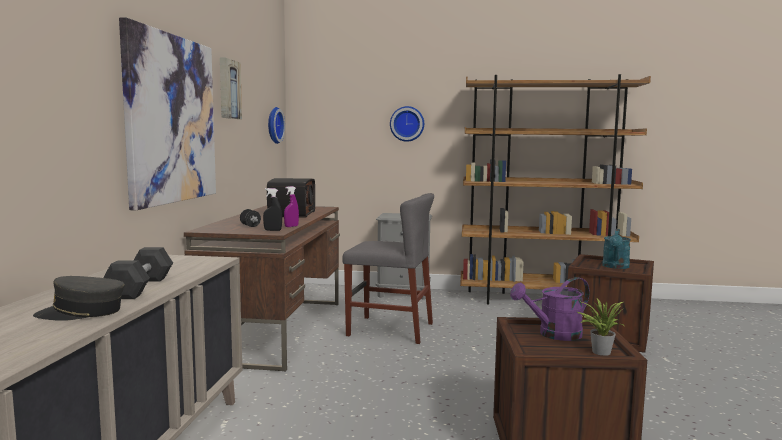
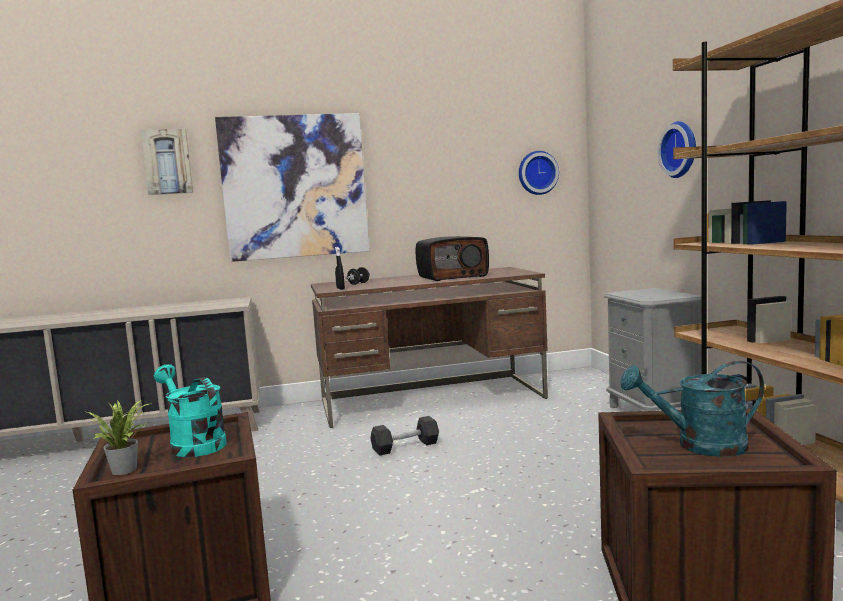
camera: 70 degrees right, 0 degrees up
(82, 312) = (73, 318): grey cap -> none
(140, 288) = (135, 312): black dumbbell -> black dumbbell (405, 447)
(228, 89) = (410, 146): picture -> picture (167, 162)
(291, 226) = (368, 287): purple spray bottle -> none
(390, 329) = (492, 437): grey chair -> none
(554, 335) = (193, 444): purple watering can -> turquoise watering can

